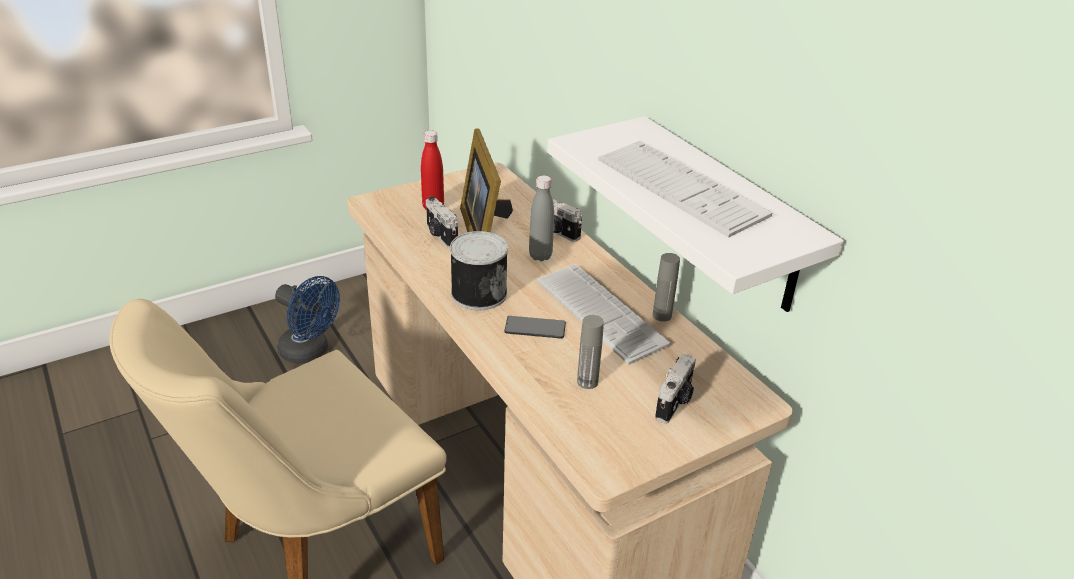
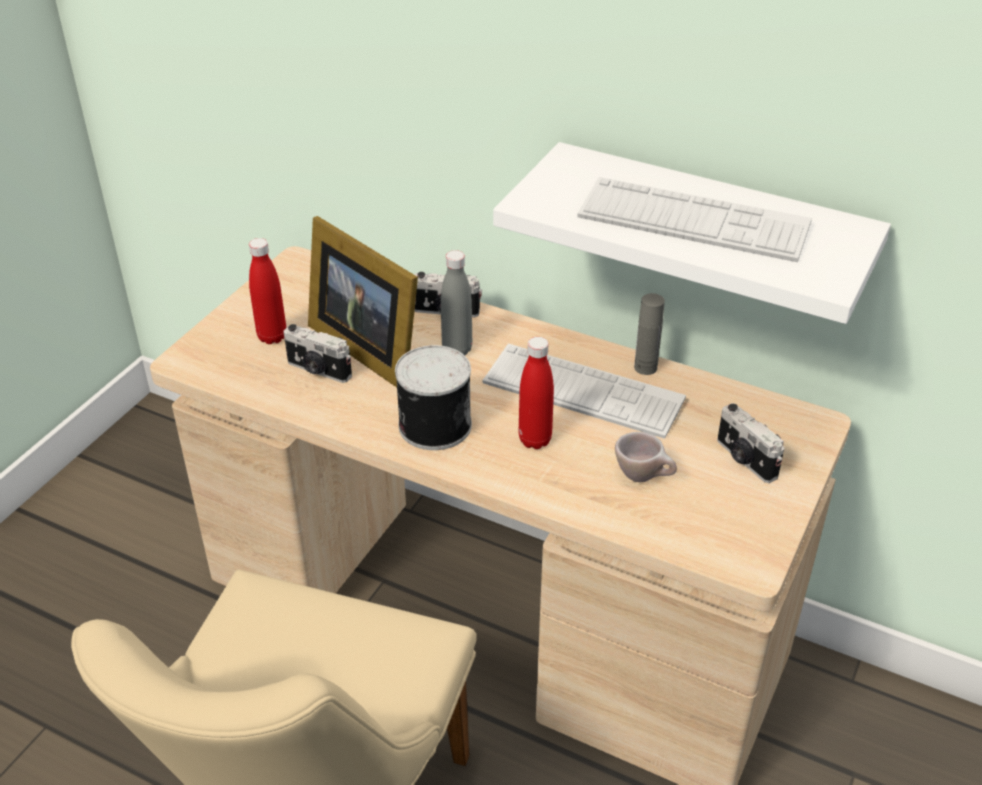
camera: 30 degrees left, 5 degrees up
(310, 352) = (94, 590): blue fan -> none
(535, 328) = (535, 440): phone -> red bottle
(587, 382) = (644, 477): grey bottle -> beige cup
(675, 403) = (744, 460): camera -> camera turned 150 degrees clockwise

